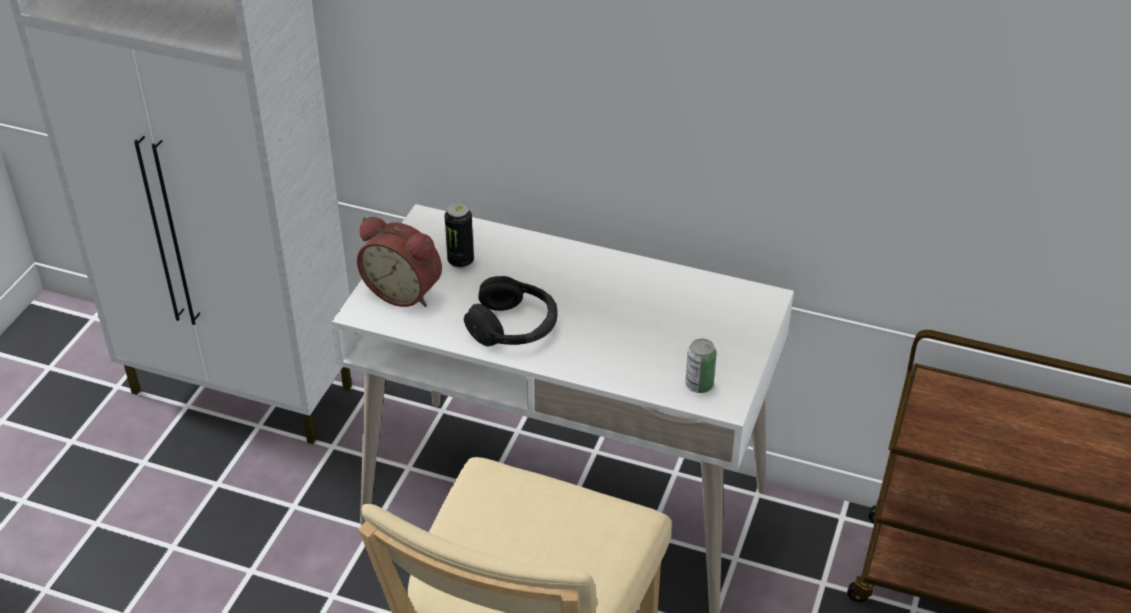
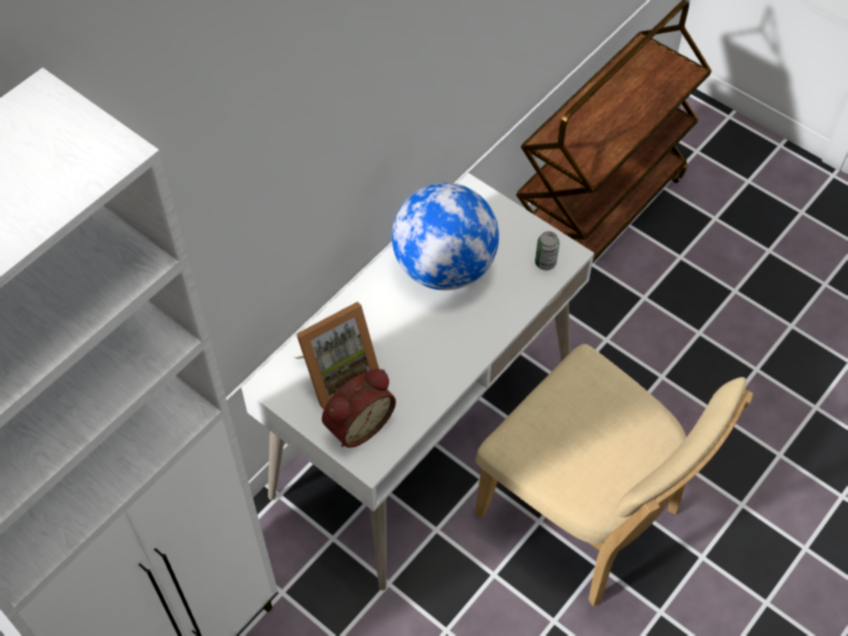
camera: 70 degrees left, 15 degrees up
(460, 261) = (337, 373): can -> picture frame
(513, 327) = (435, 359): black headphones -> none
(642, 304) = (444, 267): none -> globe

